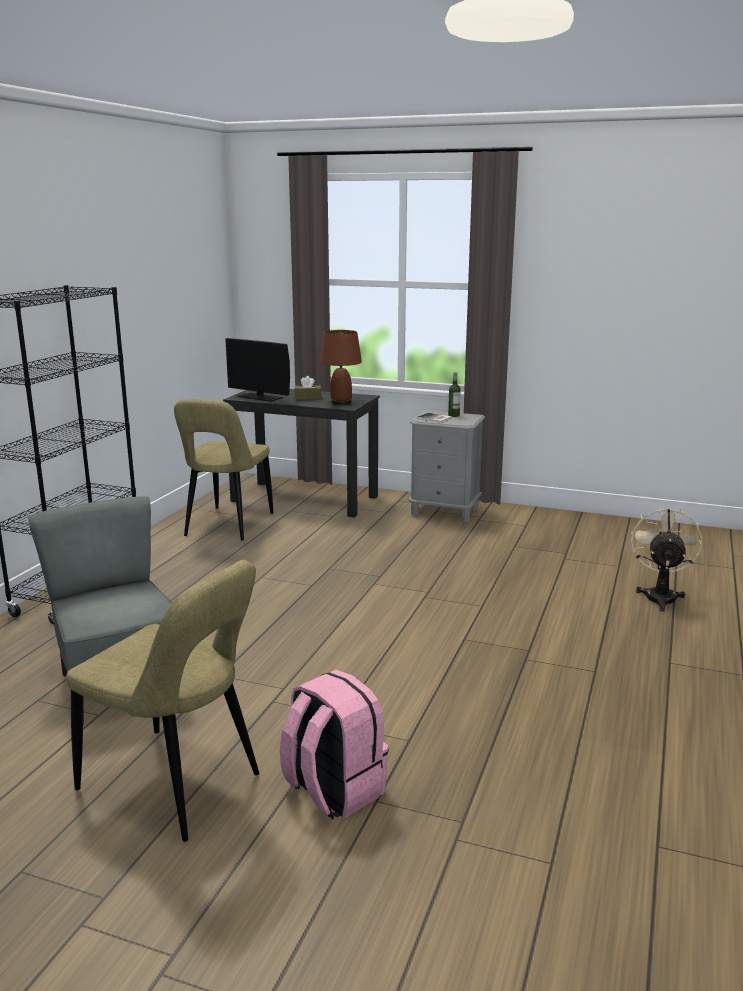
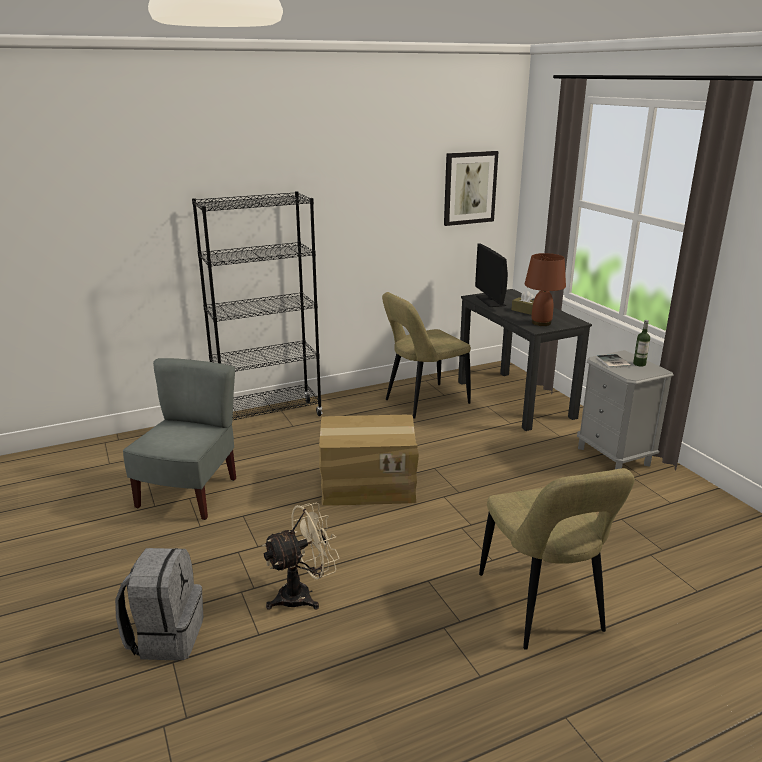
camera: 45 degrees right, 5 degrees up
(176, 785) = (114, 574): beige chair -> beige chair (542, 607)
(199, 278) = (469, 188): none -> picture
(296, 602) = (368, 485): none -> cardboard box
(333, 790) = (166, 636): pink backpack -> grey backpack
(660, 595) = (686, 646): beige fan -> beige fan (303, 595)

